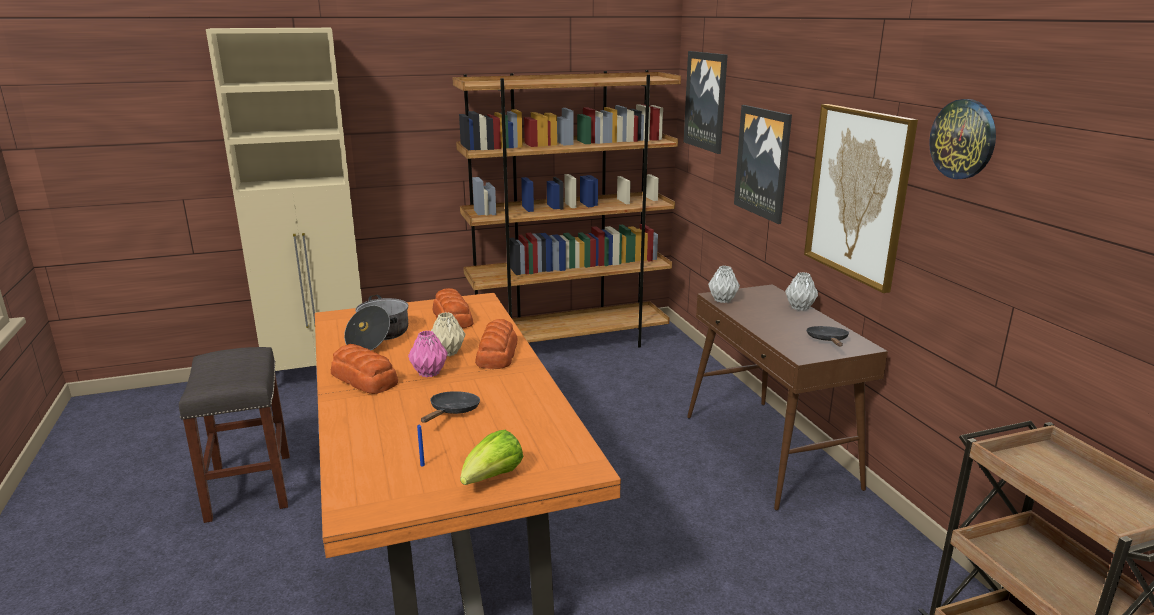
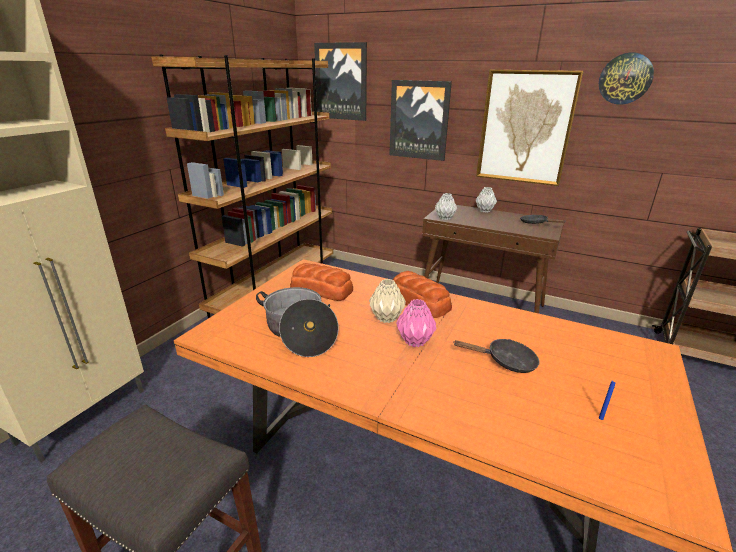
camera: 45 degrees left, 5 degrees up
(364, 379) = (382, 376): bread -> none
(452, 411) = (506, 361): black frying pan -> black frying pan turned 120 degrees clockwise
(492, 478) = (649, 394): lettuce -> none

